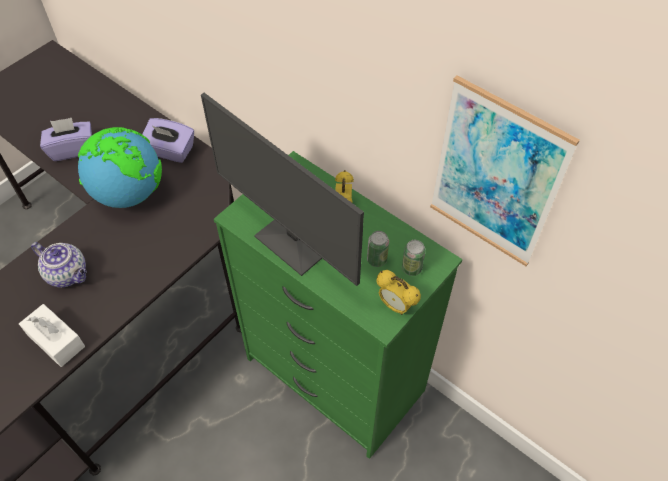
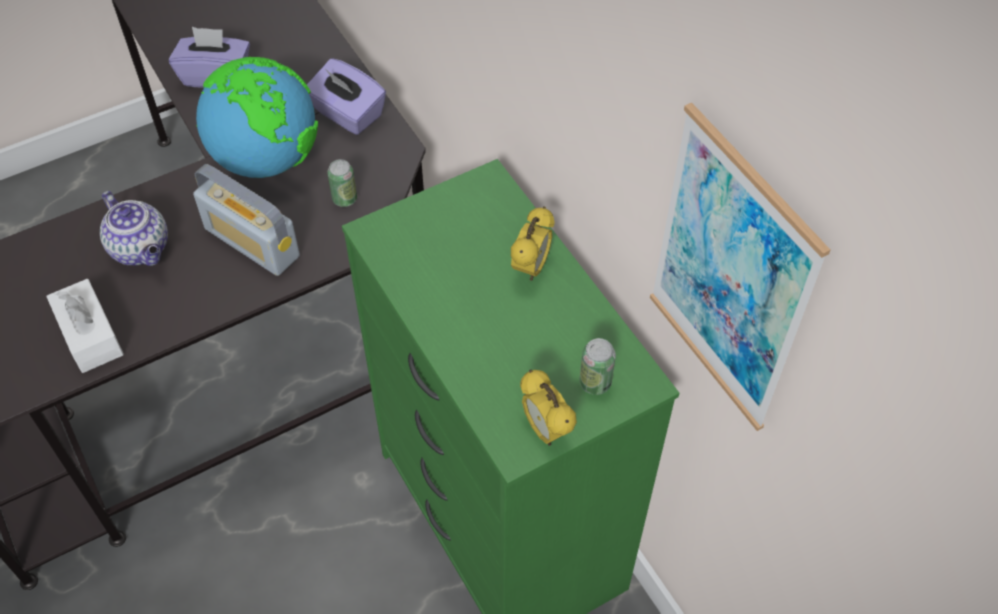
camera: 20 degrees right, 0 degrees up
(142, 249) = (252, 242): none -> radio
(295, 241) = (442, 292): monitor -> none
(377, 259) = (549, 354): can -> can (344, 199)

